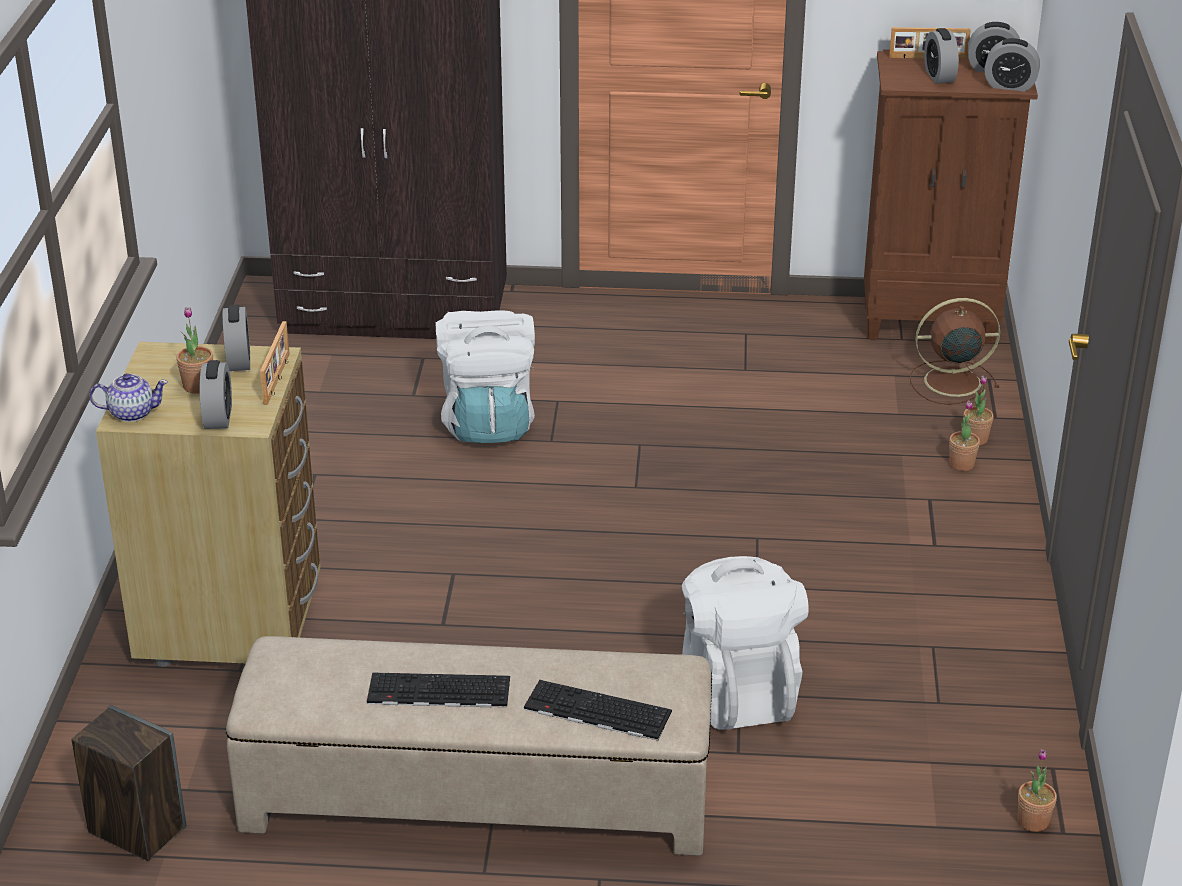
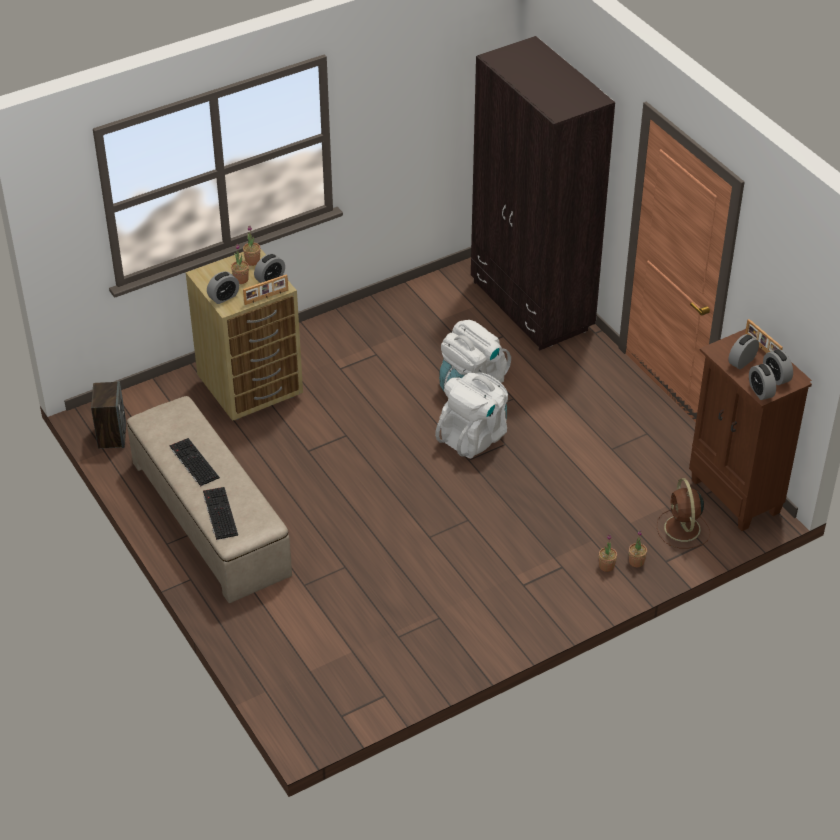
camera: 55 degrees right, 10 degrees up
(131, 413) = (205, 274): teapot -> none
(738, 691) = (346, 565): white backpack -> white backpack (474, 437)
(949, 382) = (682, 529): brown fan -> brown fan turned 150 degrees counterclockwise
(1033, 821) = (340, 702): potted plant -> potted plant (252, 261)

